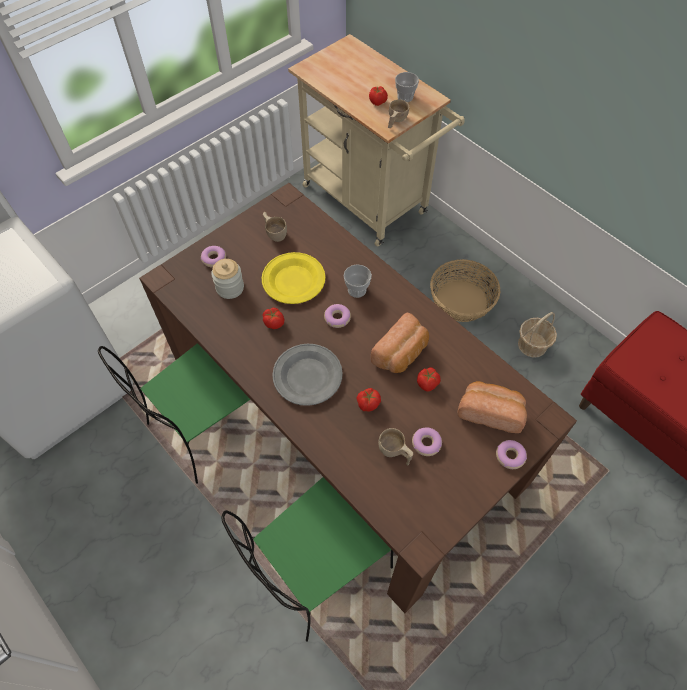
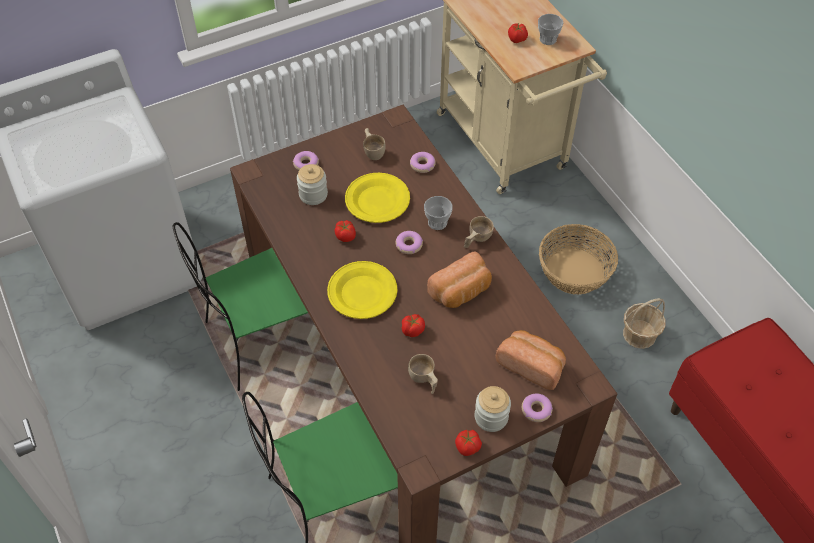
camera: 15 degrees right, 5 degrees down
(307, 376) = (362, 292): grey plate -> yellow plate
(395, 121) = (529, 62): beige cup -> beige cup (476, 239)
(426, 443) = (457, 379): donut -> donut (422, 165)
(427, 383) = (478, 325): tomato -> tomato (468, 447)
(470, 475) = (491, 417): none -> jar

